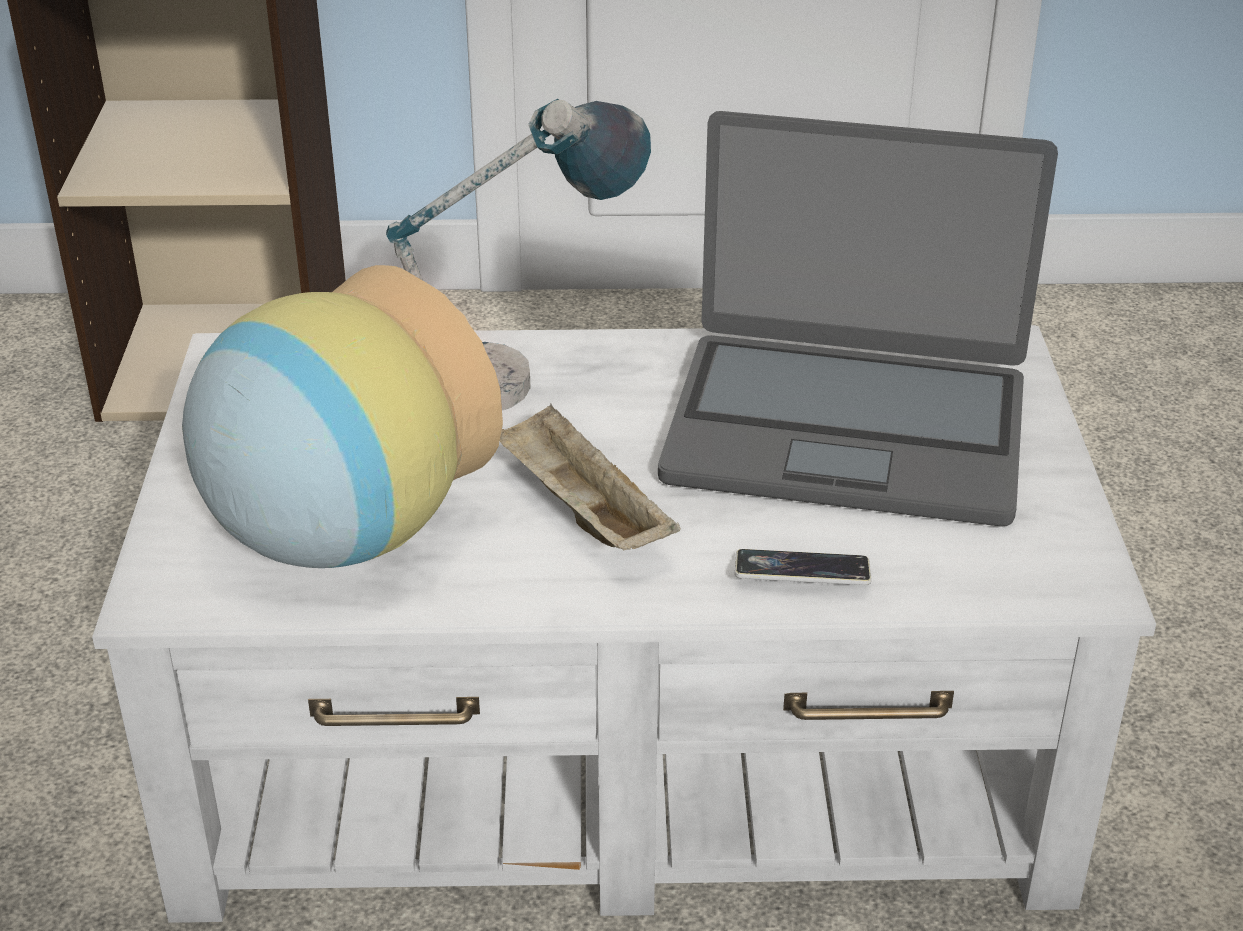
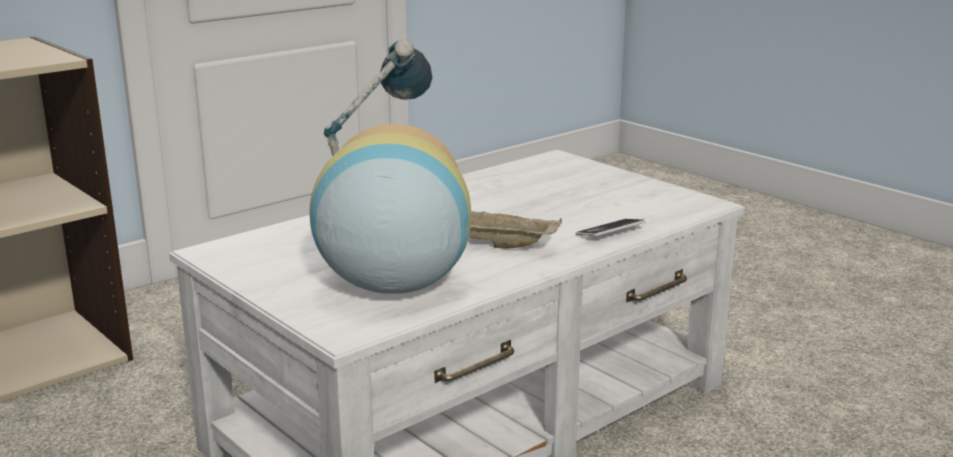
camera: 40 degrees left, 15 degrees down
(846, 429) = (546, 192): laptop -> none

